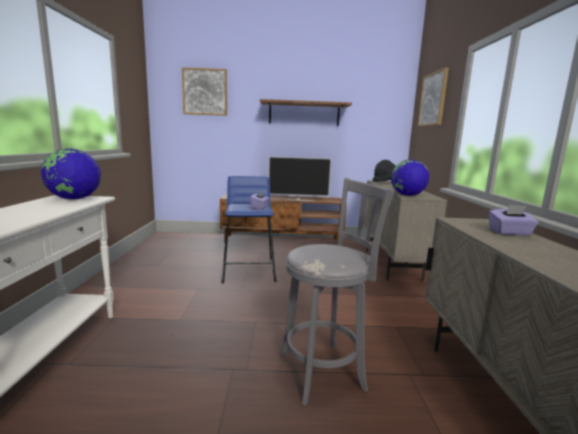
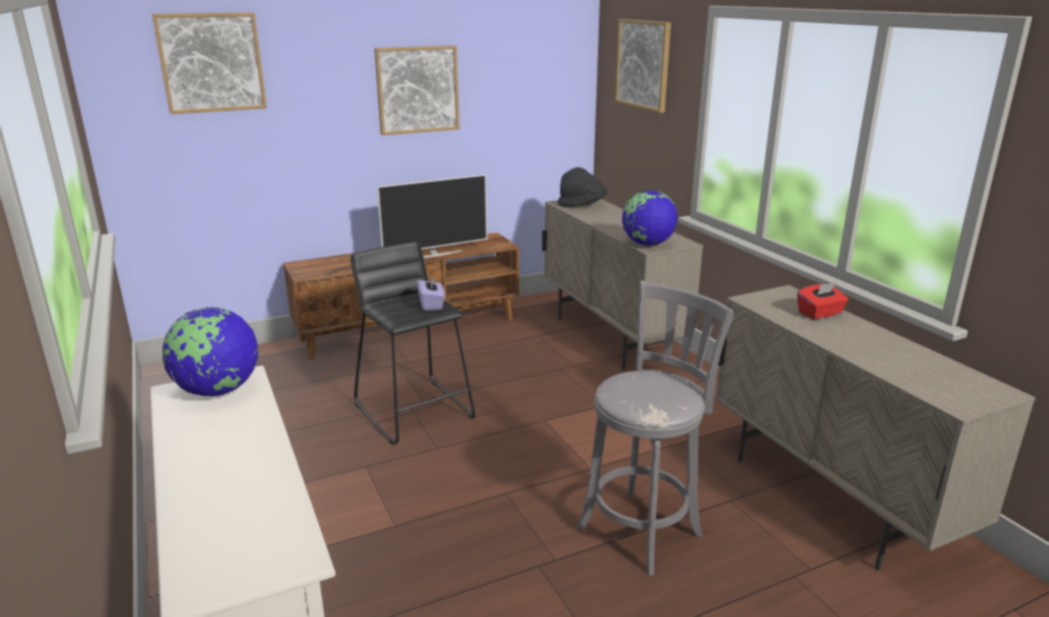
camera: 25 degrees left, 10 degrees up
(249, 272) = (415, 410): blue stool -> black stool
(304, 114) = (417, 89): brown shelf -> picture
(510, 233) = (820, 313): purple tissue box -> red tissue box

